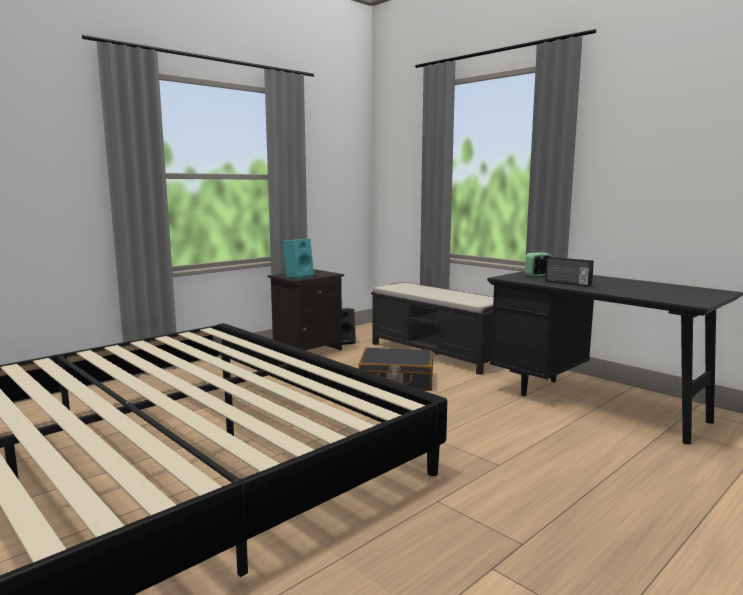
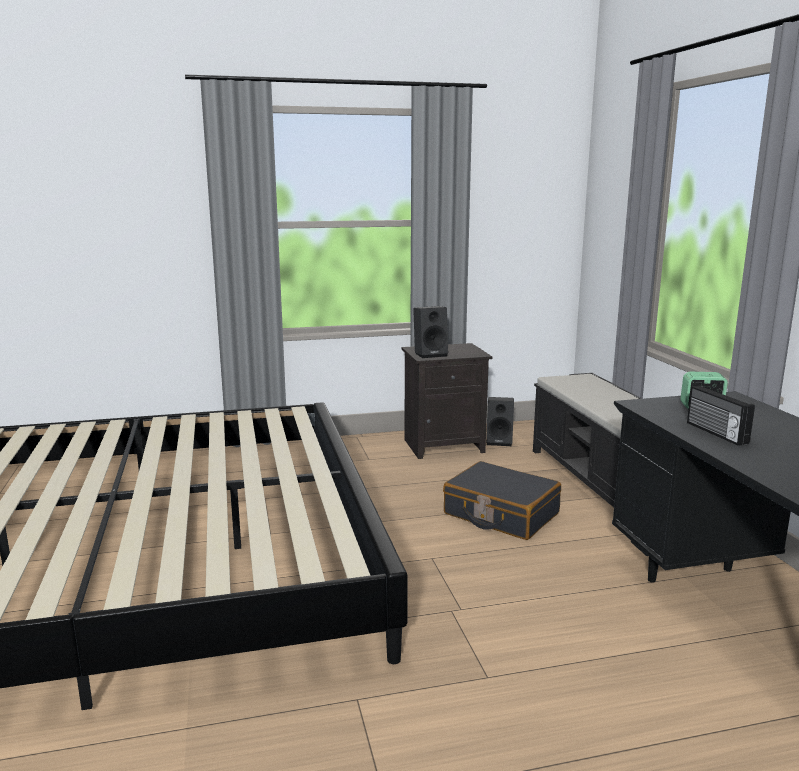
camera: 30 degrees right, 5 degrees up
(298, 276) = (430, 354): turquoise speaker -> black speaker

